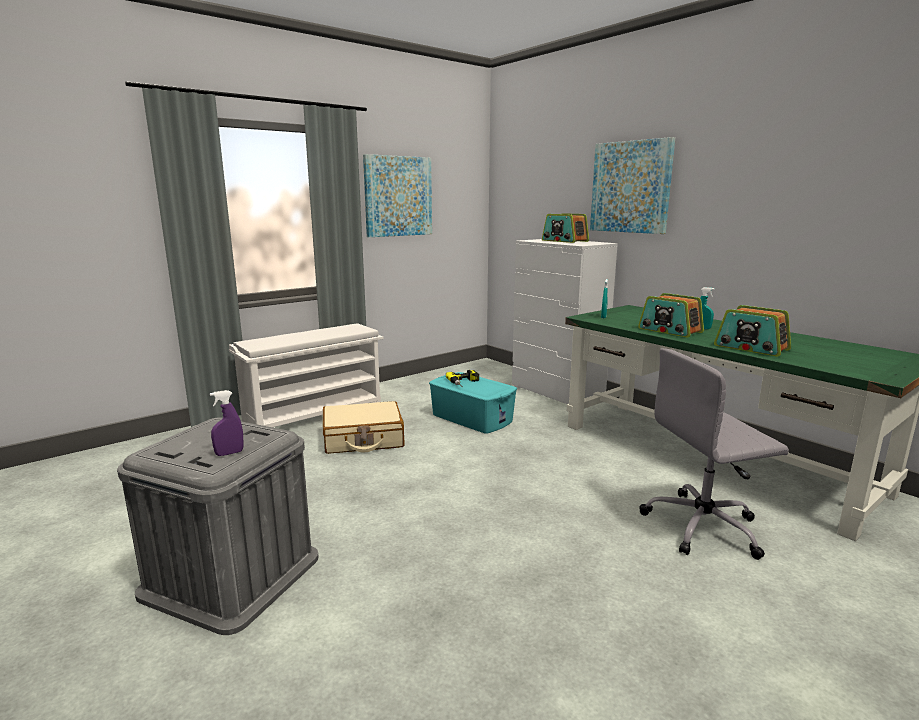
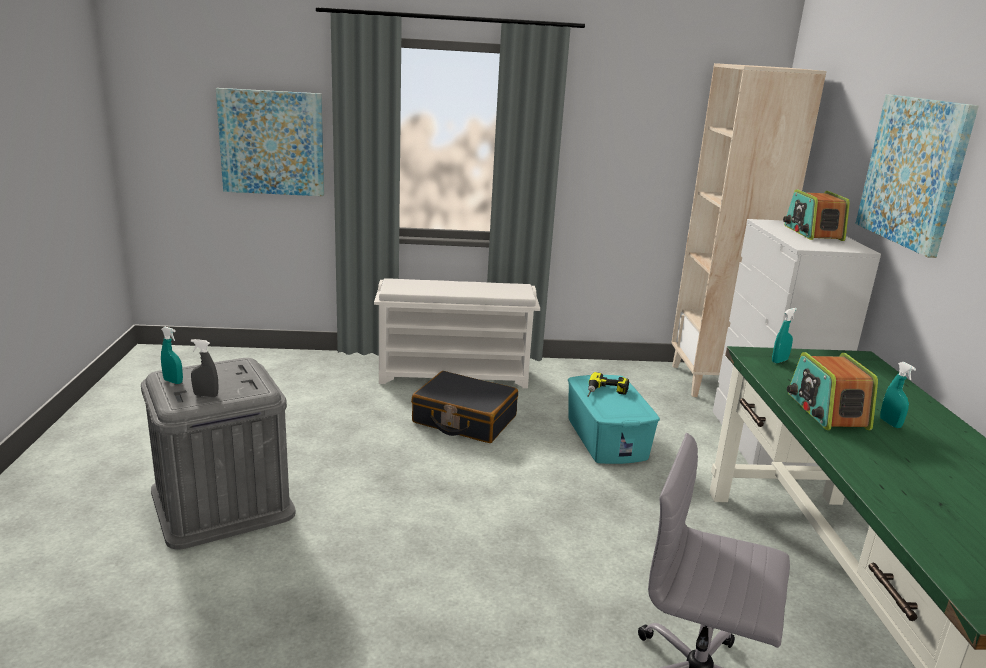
camera: 35 degrees right, 5 degrees up
(171, 455) = (173, 381): none -> turquoise spray bottle
(229, 453) = (206, 395): purple spray bottle -> grey spray bottle
(363, 439) = (464, 420): beige suitcase -> black suitcase
(398, 196) = (623, 134): picture -> picture (272, 143)
(487, 370) = (712, 382): none -> beige bookcase
(751, 348) = (886, 479): radio -> none

